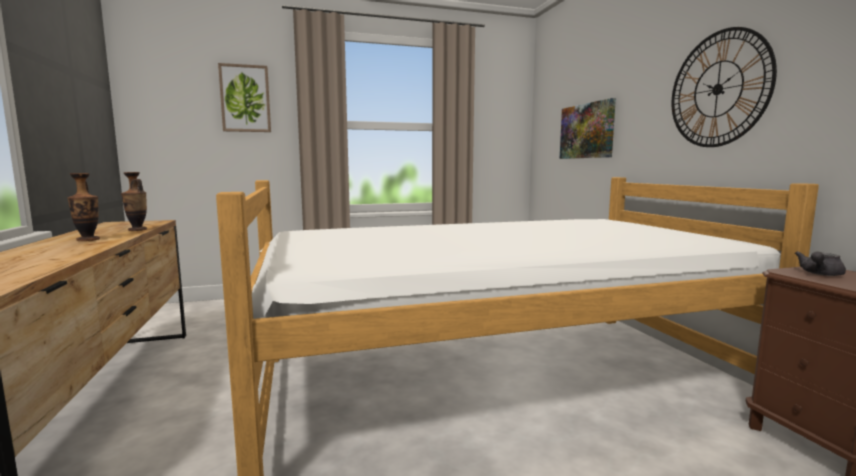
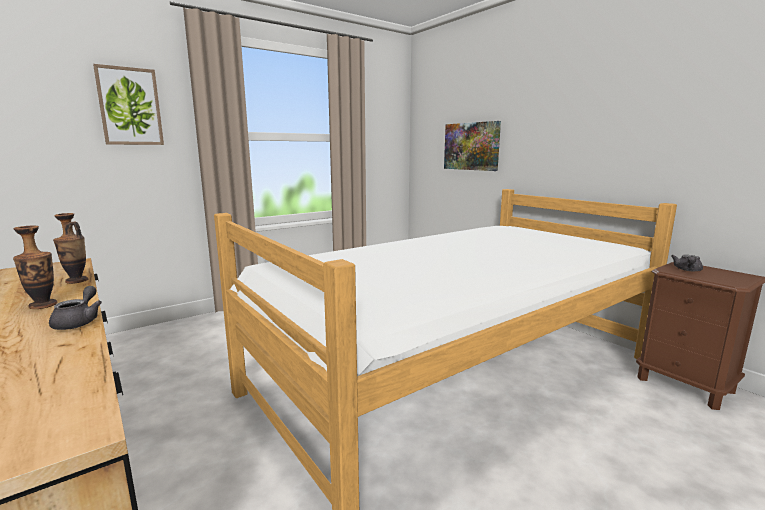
camera: 20 degrees left, 5 degrees up
(89, 249) = (79, 322): none -> grey teapot
(718, 89) = (596, 125): wall clock -> none

